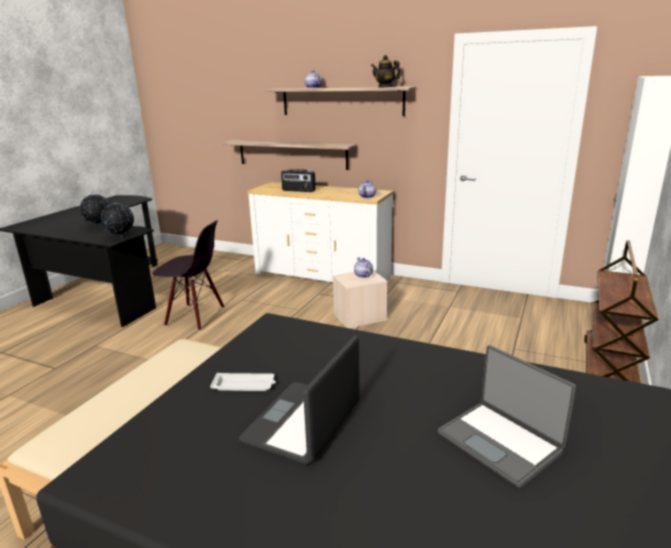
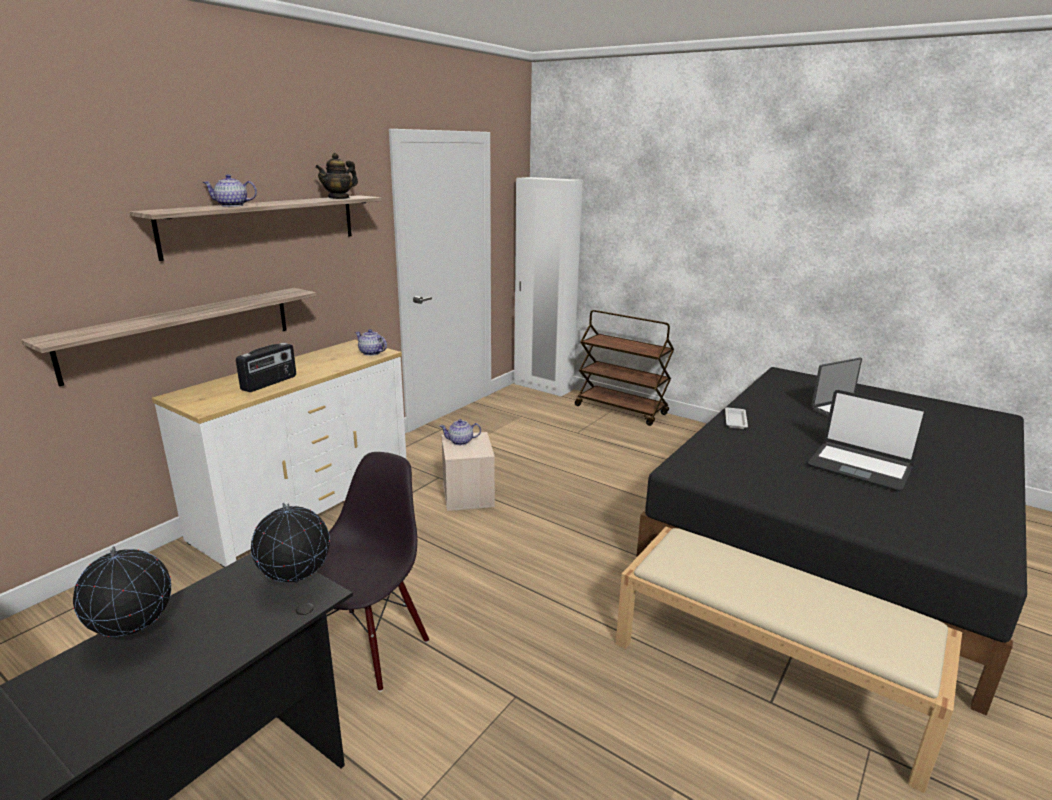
camera: 80 degrees left, 0 degrees up
(244, 385) = (814, 489): white tray -> white tray (735, 420)

